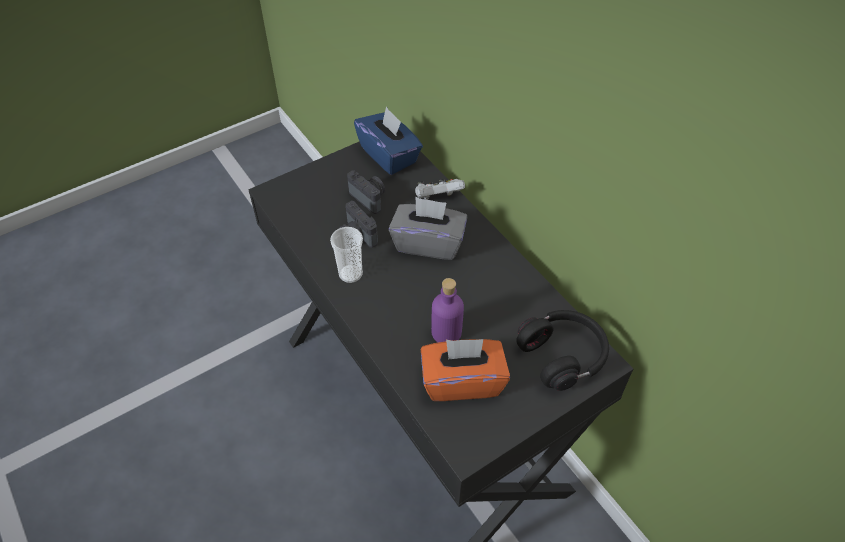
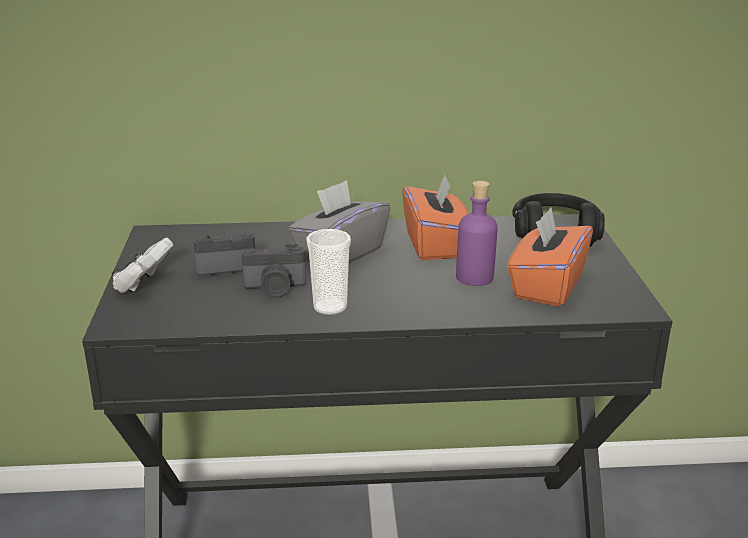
camera: 60 degrees left, 25 degrees down
(389, 155) = (176, 239): blue tissue box -> none
(438, 198) = (281, 233): white game controller -> white game controller (143, 284)
(484, 288) = (436, 245): none -> orange tissue box

